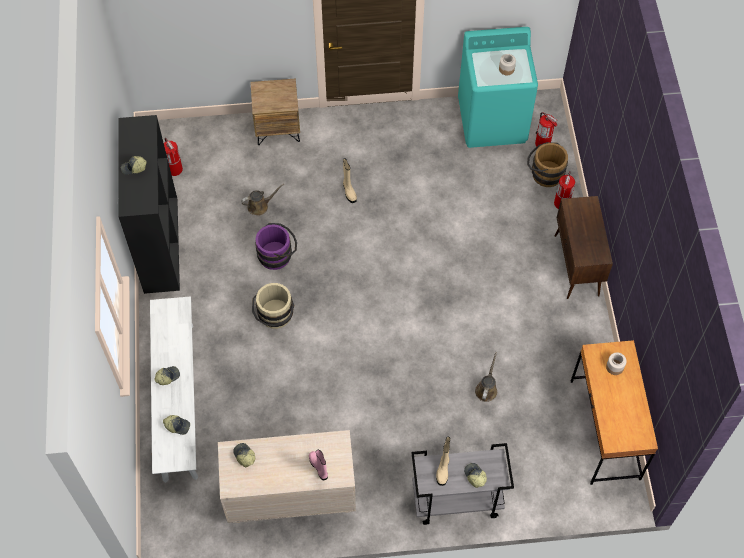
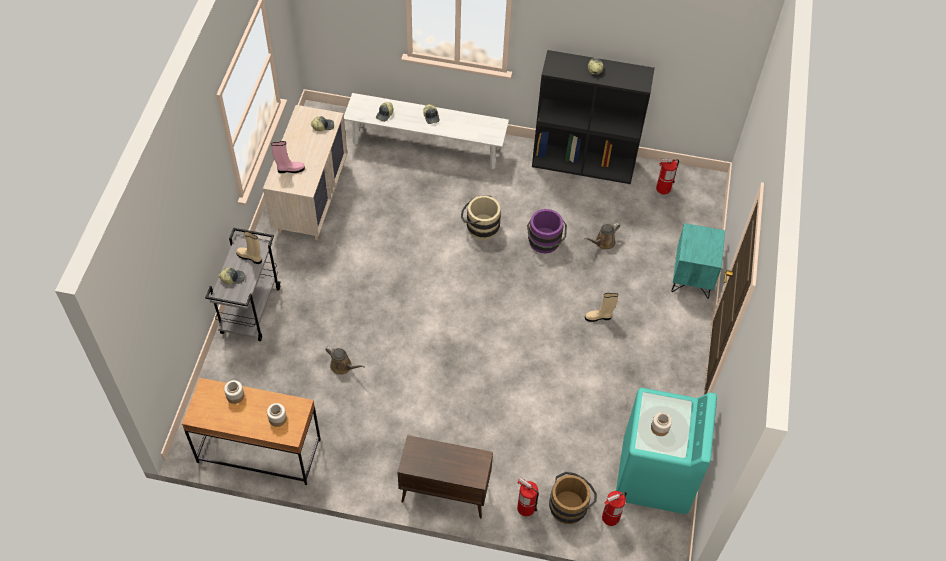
camera: 105 degrees right, 5 degrees down
(260, 206) = (603, 242): brown watering can -> brown watering can turned 60 degrees clockwise
(277, 128) = (692, 278): brown nightstand -> turquoise nightstand
(608, 413) = (235, 395): none -> jar

